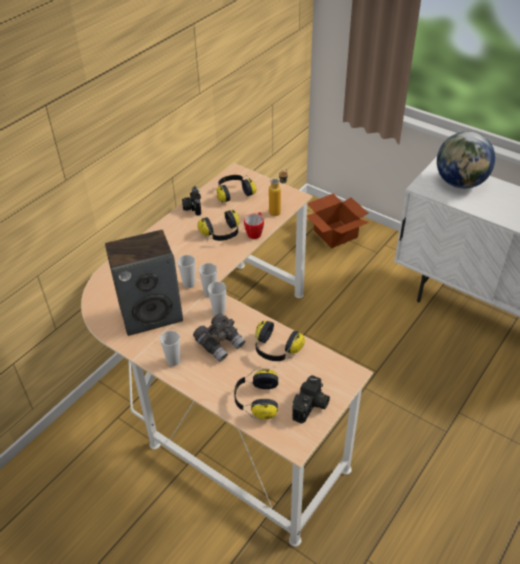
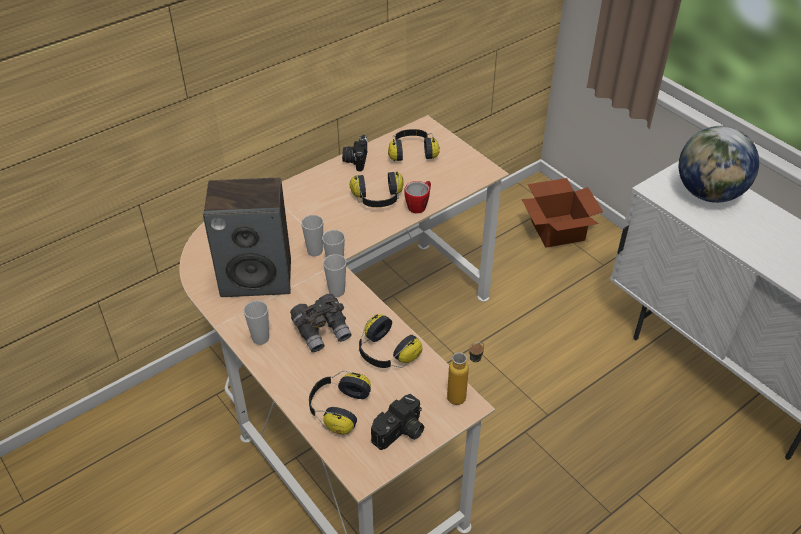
camera: 15 degrees right, 0 degrees up
(278, 210) = (458, 184): bottle -> bottle (463, 395)

